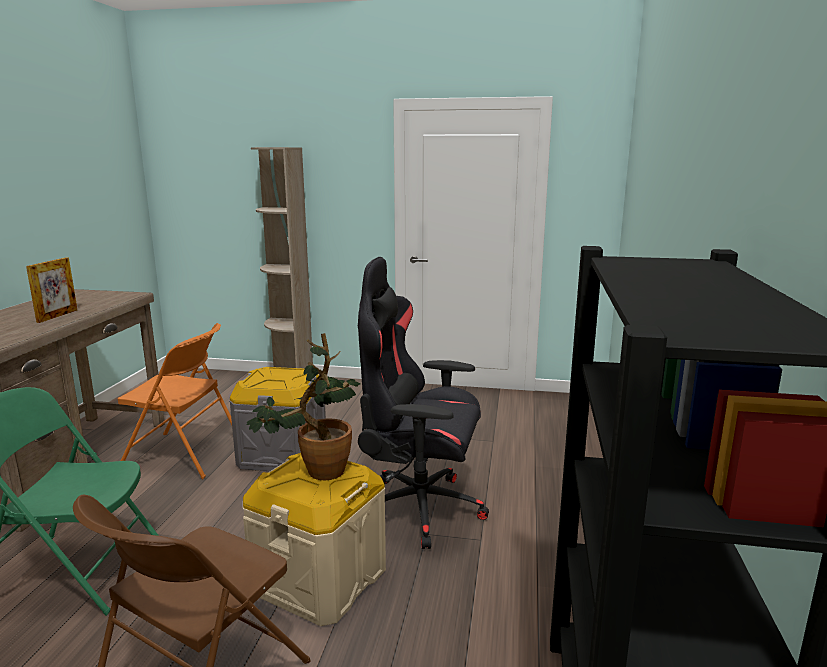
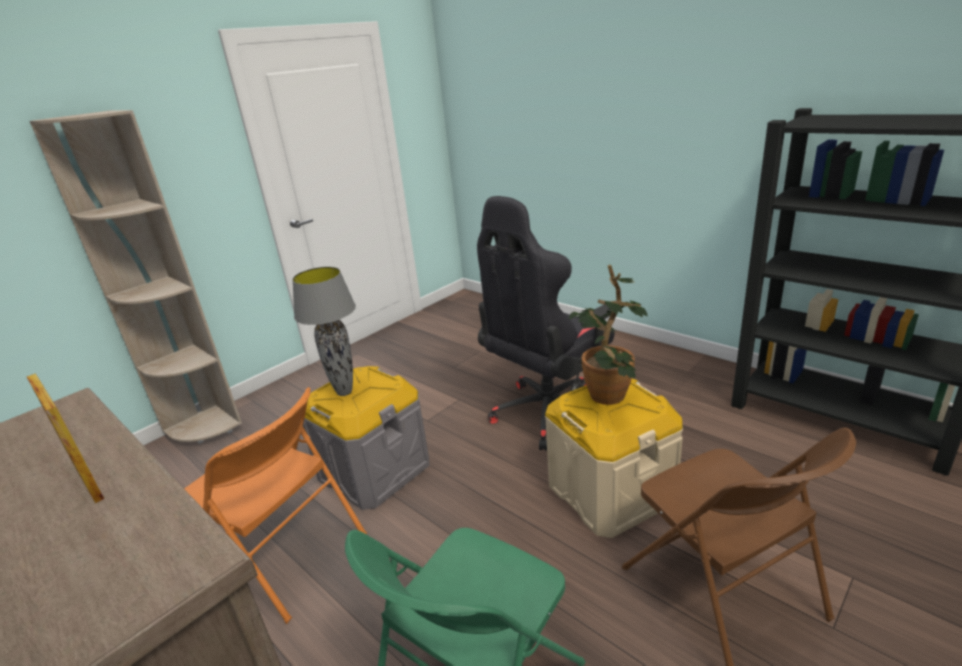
camera: 55 degrees left, 10 degrees up
(183, 455) = (283, 555): orange chair -> orange chair turned 75 degrees clockwise
(271, 375) = (345, 392): none -> grey table lamp

